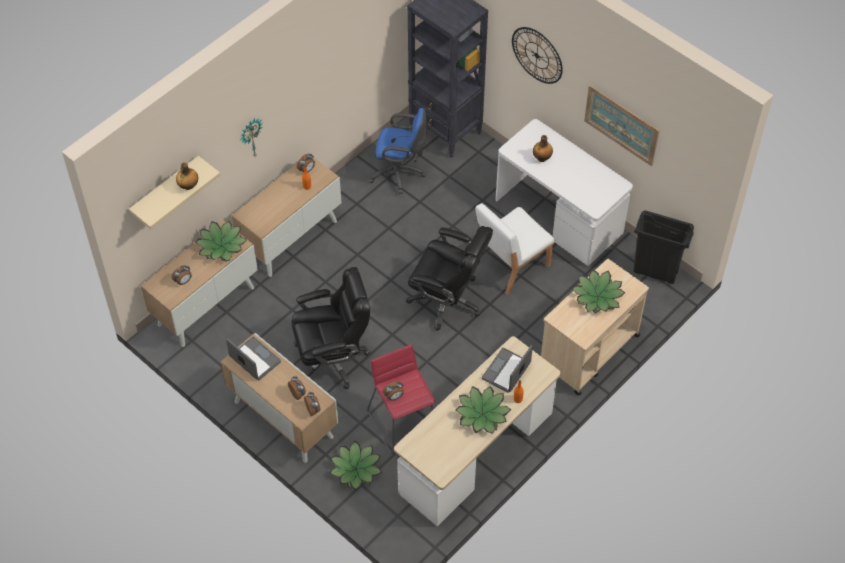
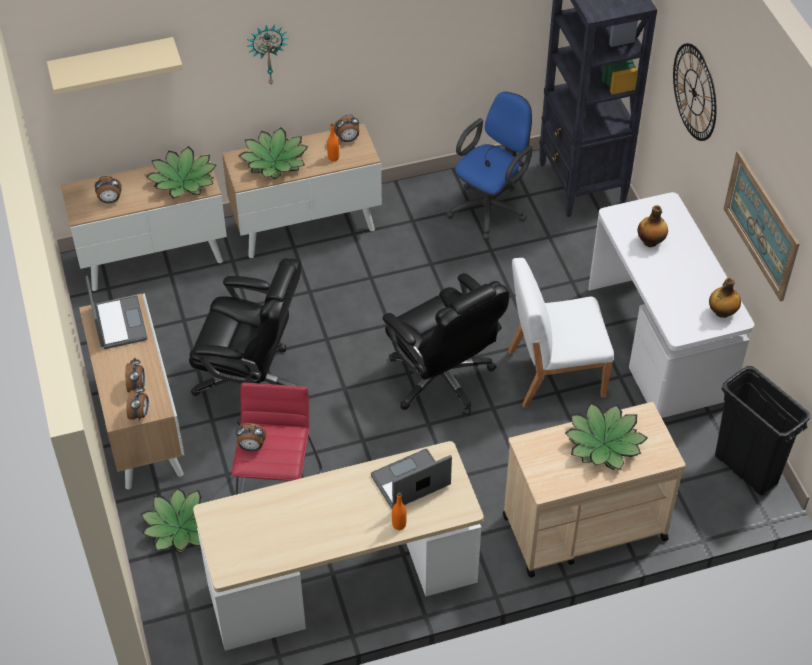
camera: 30 degrees right, 5 degrees down
(188, 186) = (133, 64): bottle -> bottle (721, 312)
(400, 172) = (490, 208): blue office chair -> blue office chair turned 90 degrees counterclockwise
(482, 414) = (338, 520): potted plant -> potted plant (275, 161)

